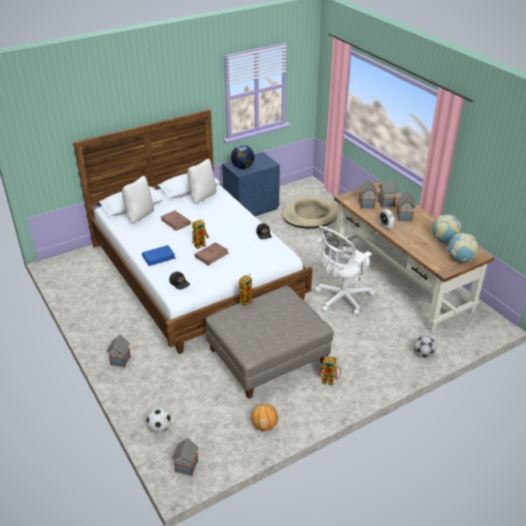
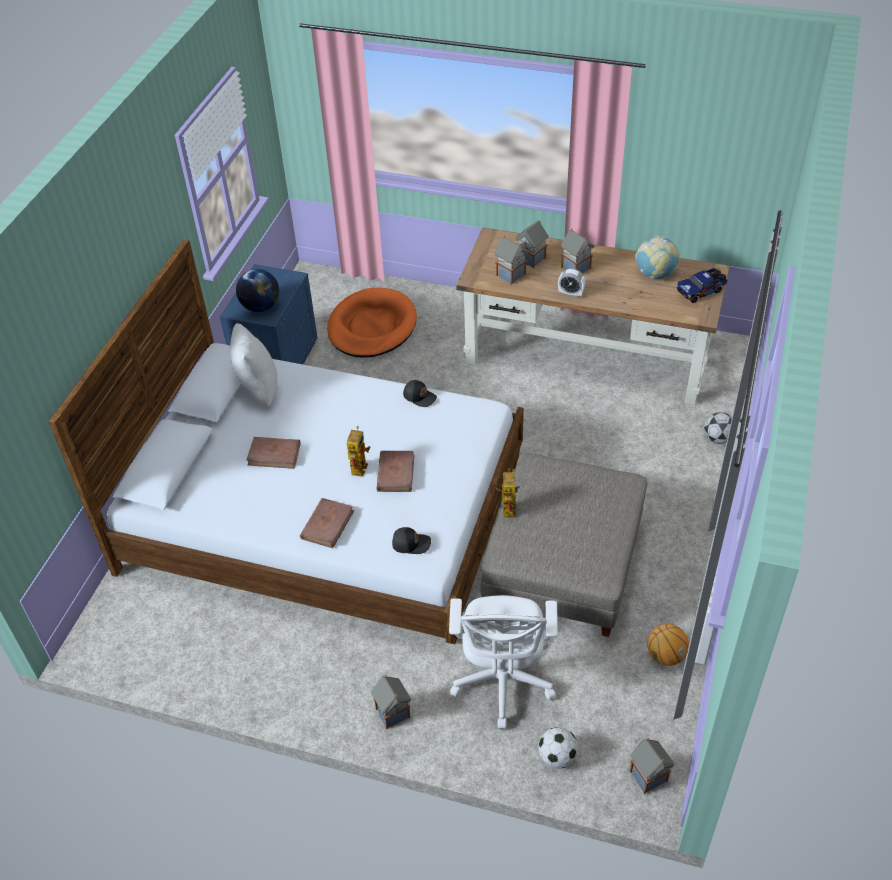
camera: 40 degrees left, 10 degrees up
(139, 216) = (205, 479): white pillow -> none
(159, 257) = (327, 524): blue book -> brown book
(310, 215) = (372, 327): beige dog bed -> orange dog bed
(330, 381) = (666, 544): toy robot -> none
(341, 299) = (553, 427): white office chair -> white office chair (503, 683)
(460, 259) = (701, 291): globe -> toy truck

